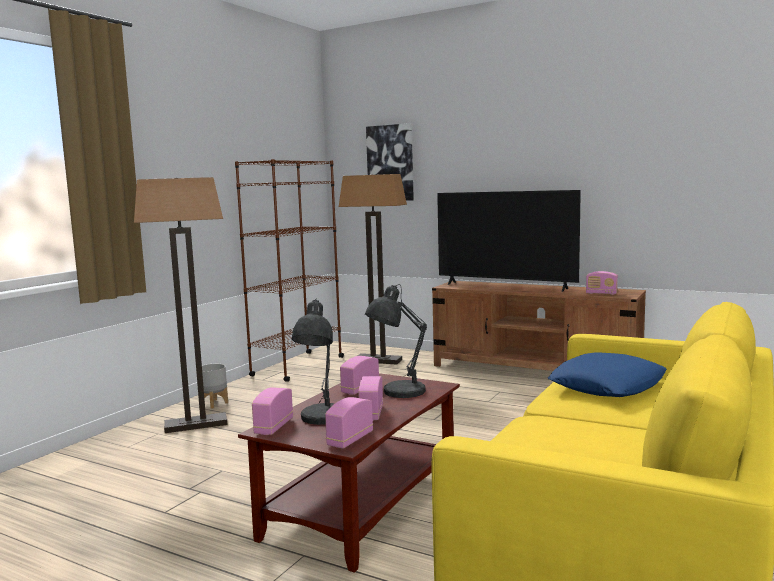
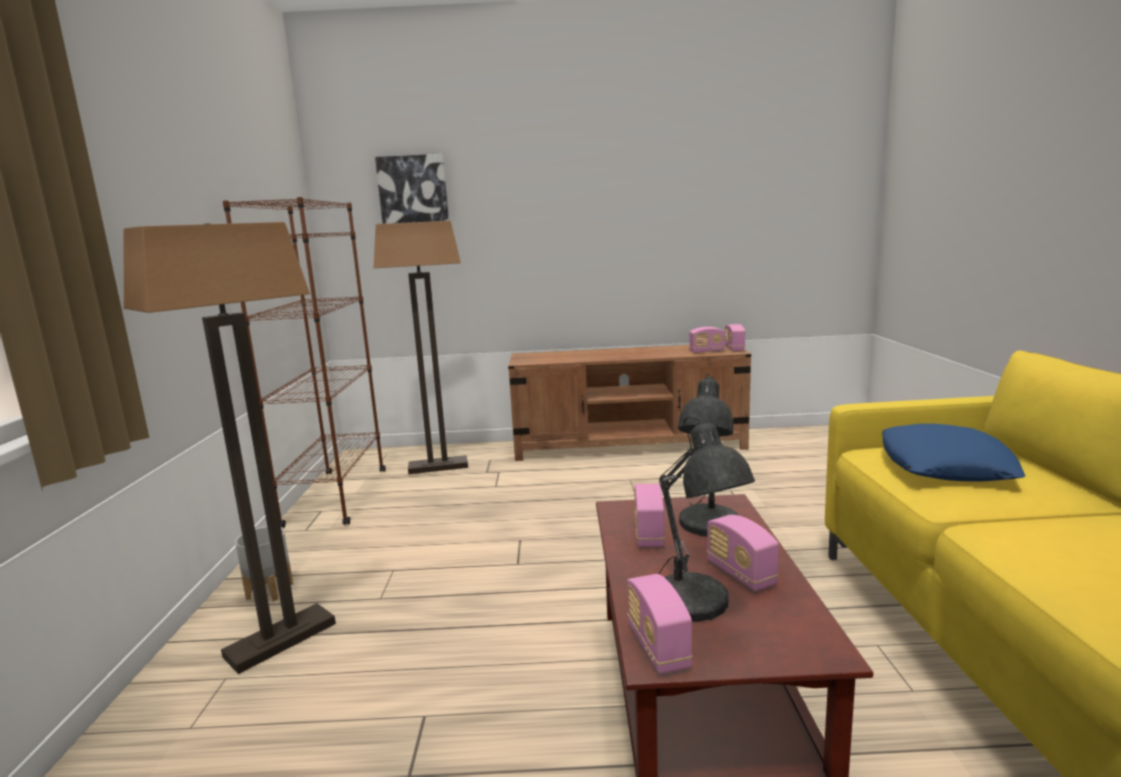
camera: 30 degrees left, 5 degrees up
(350, 439) = (804, 634): radio -> radio (734, 348)
(505, 286) = (590, 354): television -> none

